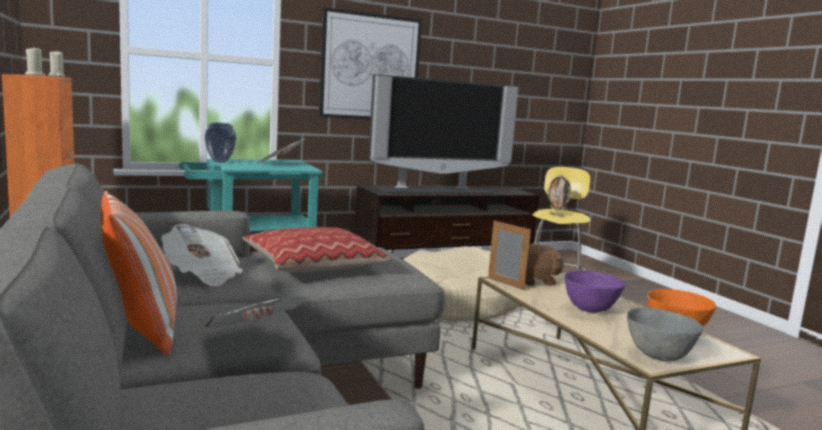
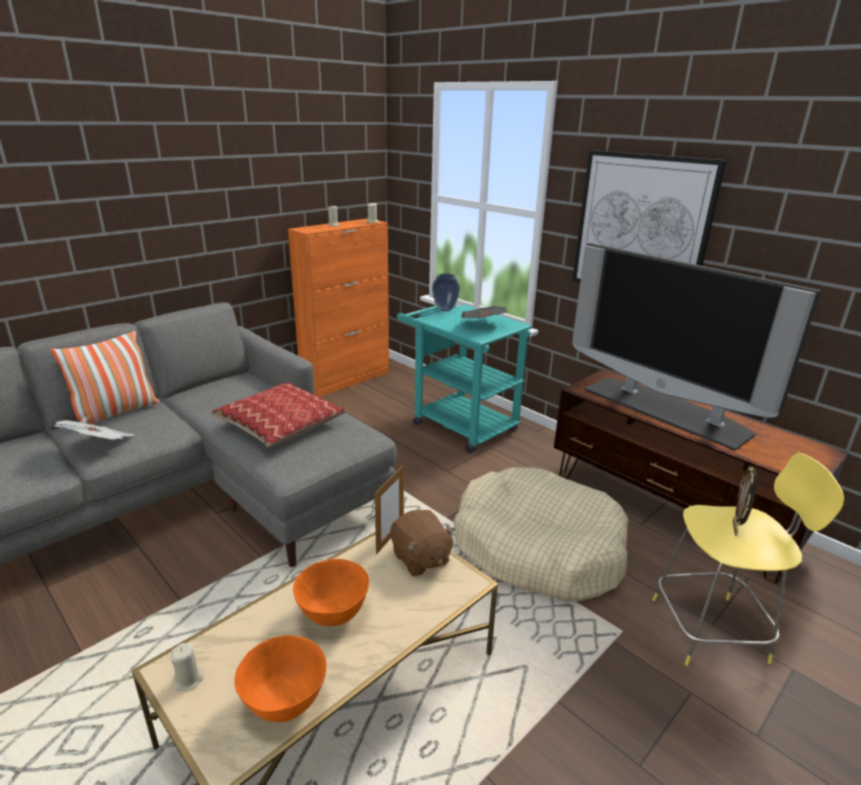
camera: 70 degrees right, 15 degrees up
(202, 275) = (226, 398): newspaper -> none
(589, 310) = (332, 614): purple bowl -> orange bowl
(659, 356) = (189, 680): grey bowl -> beige candle

